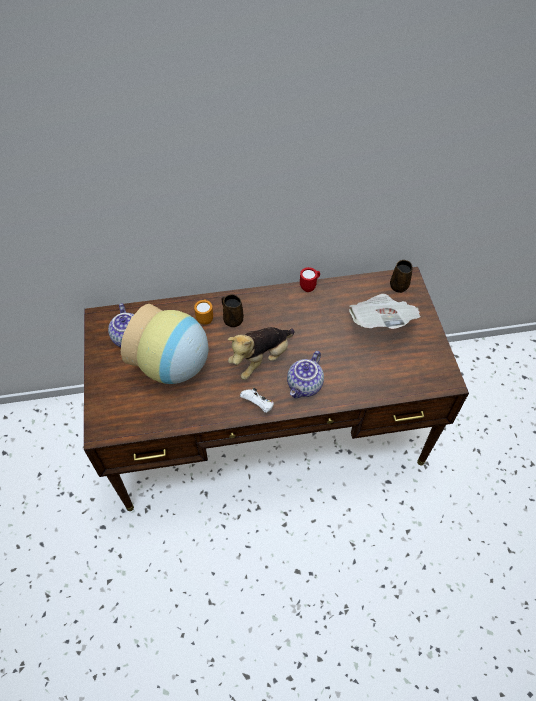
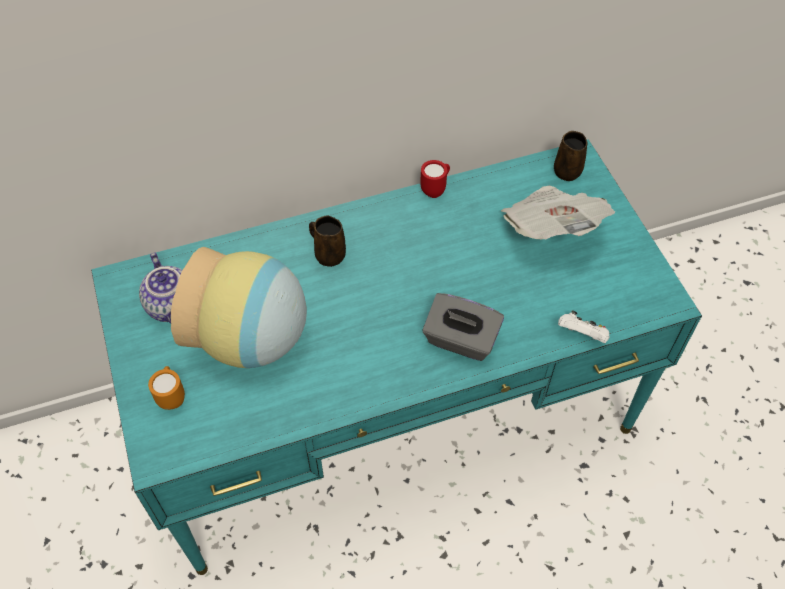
camera: 10 degrees left, 0 degrees up
(205, 318) = (286, 259): orange mug -> orange mug (172, 397)
(258, 405) = (395, 380): white game controller -> white game controller (582, 335)
(261, 359) = (385, 309): plush toy -> none
(268, 429) = (391, 414): brown desk -> turquoise desk
(305, 386) = (460, 340): teapot -> grey tissue box

